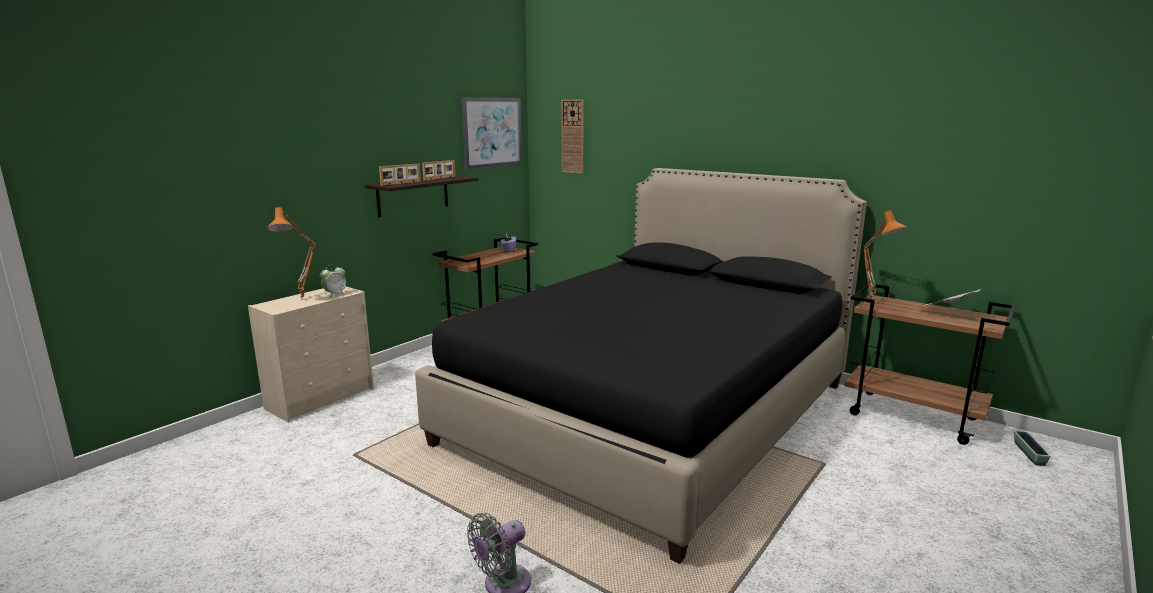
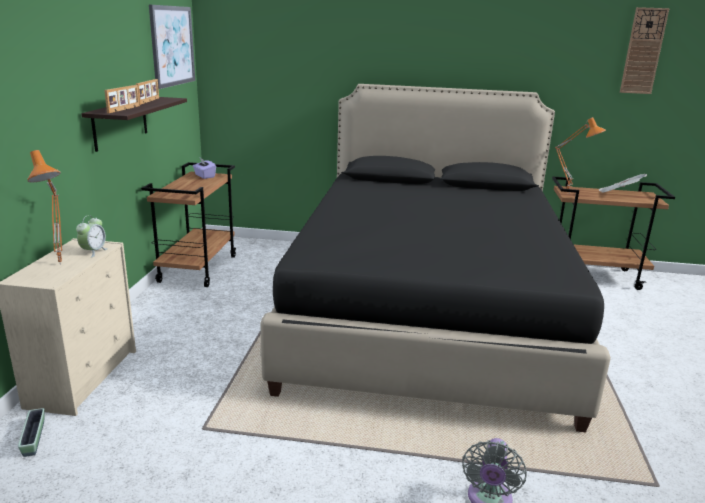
camera: 30 degrees left, 5 degrees up
(573, 136) = (256, 51): wall clock -> wall clock (643, 51)
(1029, 454) = (675, 287): planter -> planter (34, 438)

